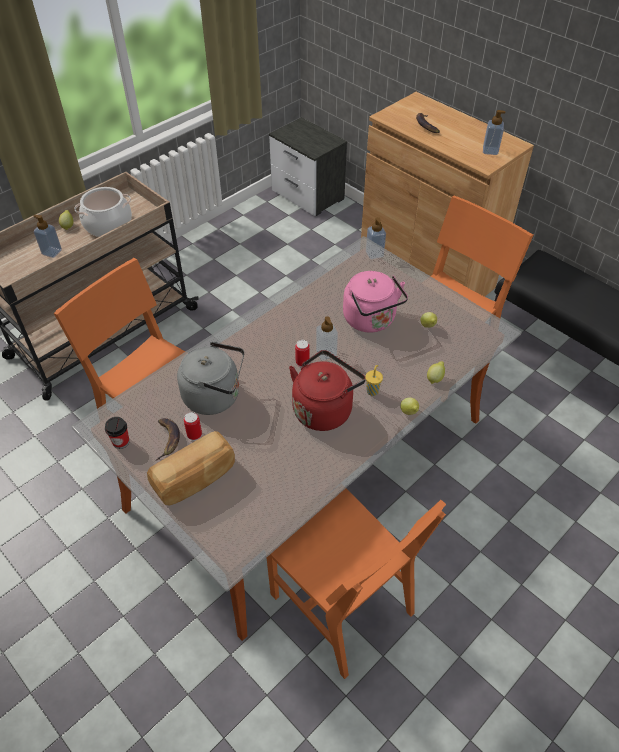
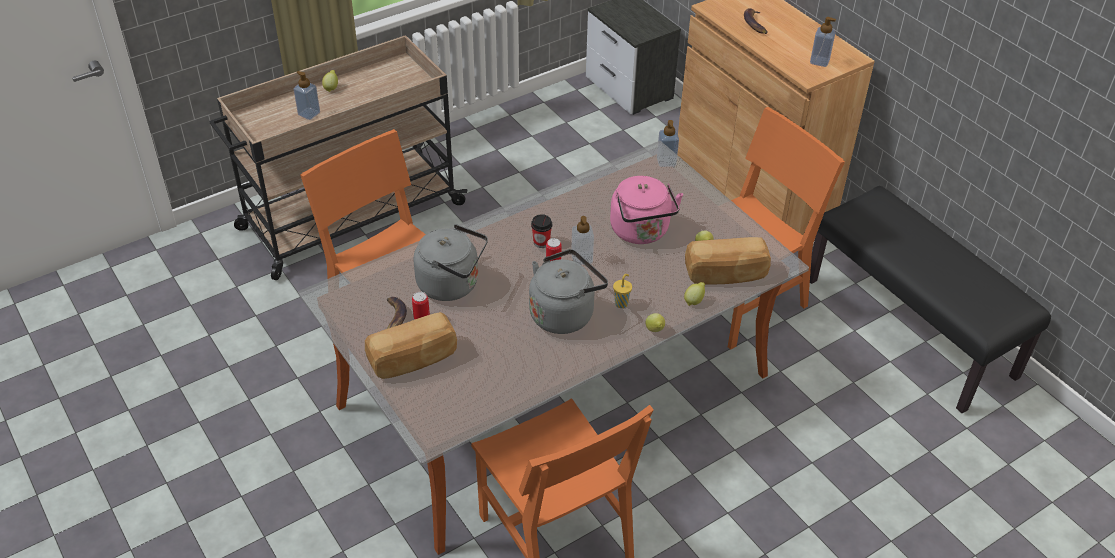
camera: 10 degrees right, 5 degrees down
(108, 224) = (375, 92): cooking pot -> none
(121, 442) = (345, 314): cup -> cup (541, 242)
(324, 409) = (564, 313): red kettle -> grey kettle
(454, 349) = (726, 274): none -> bread

